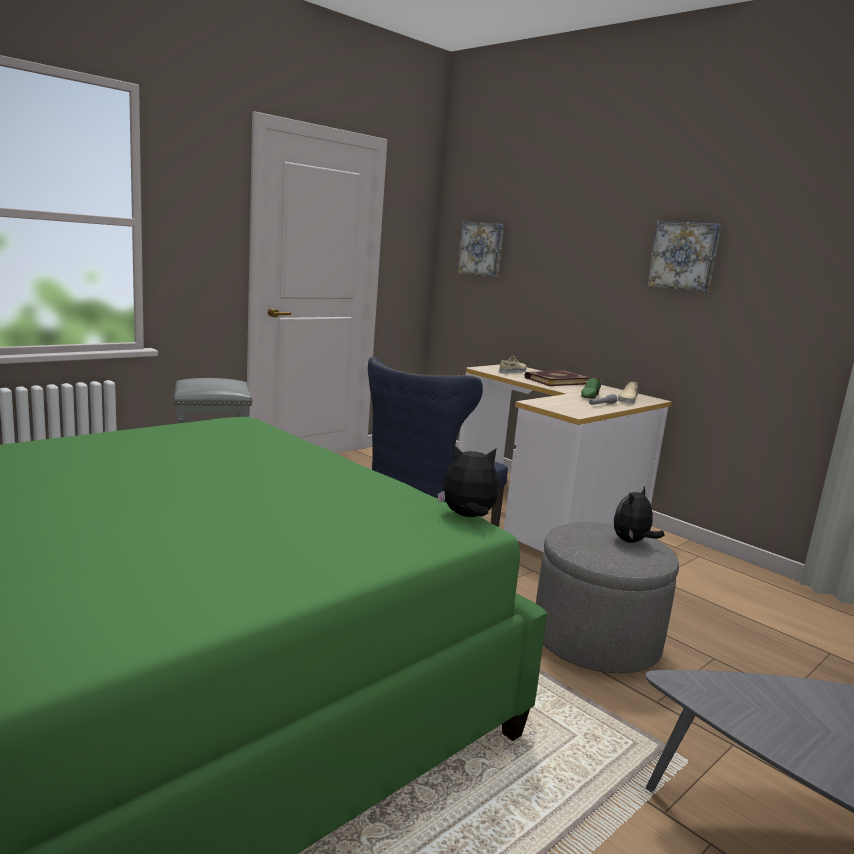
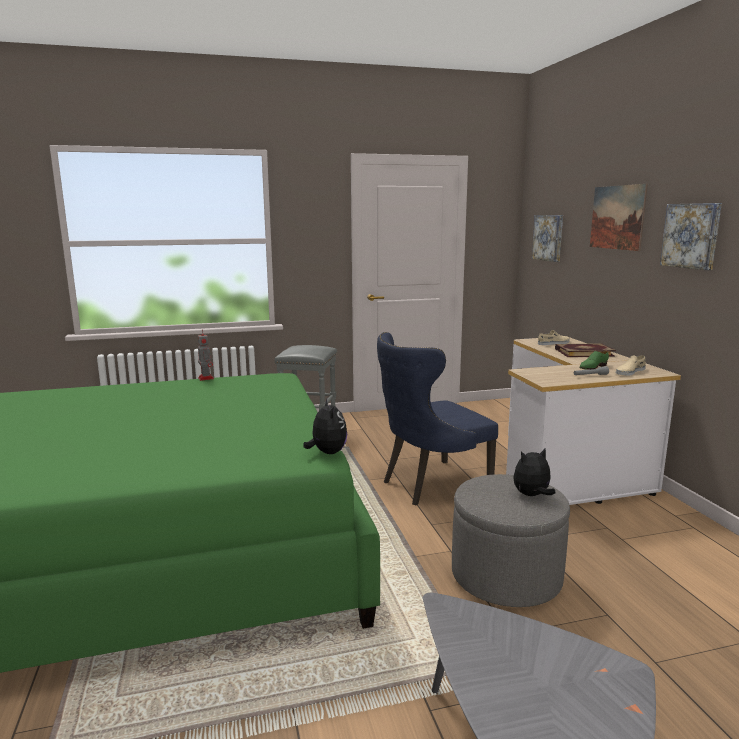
camera: 30 degrees right, 0 degrees up
(131, 429) = (205, 378): none -> toy robot
(467, 517) = (327, 452): plush toy -> plush toy turned 45 degrees clockwise
(584, 231) = (617, 217): none -> picture

